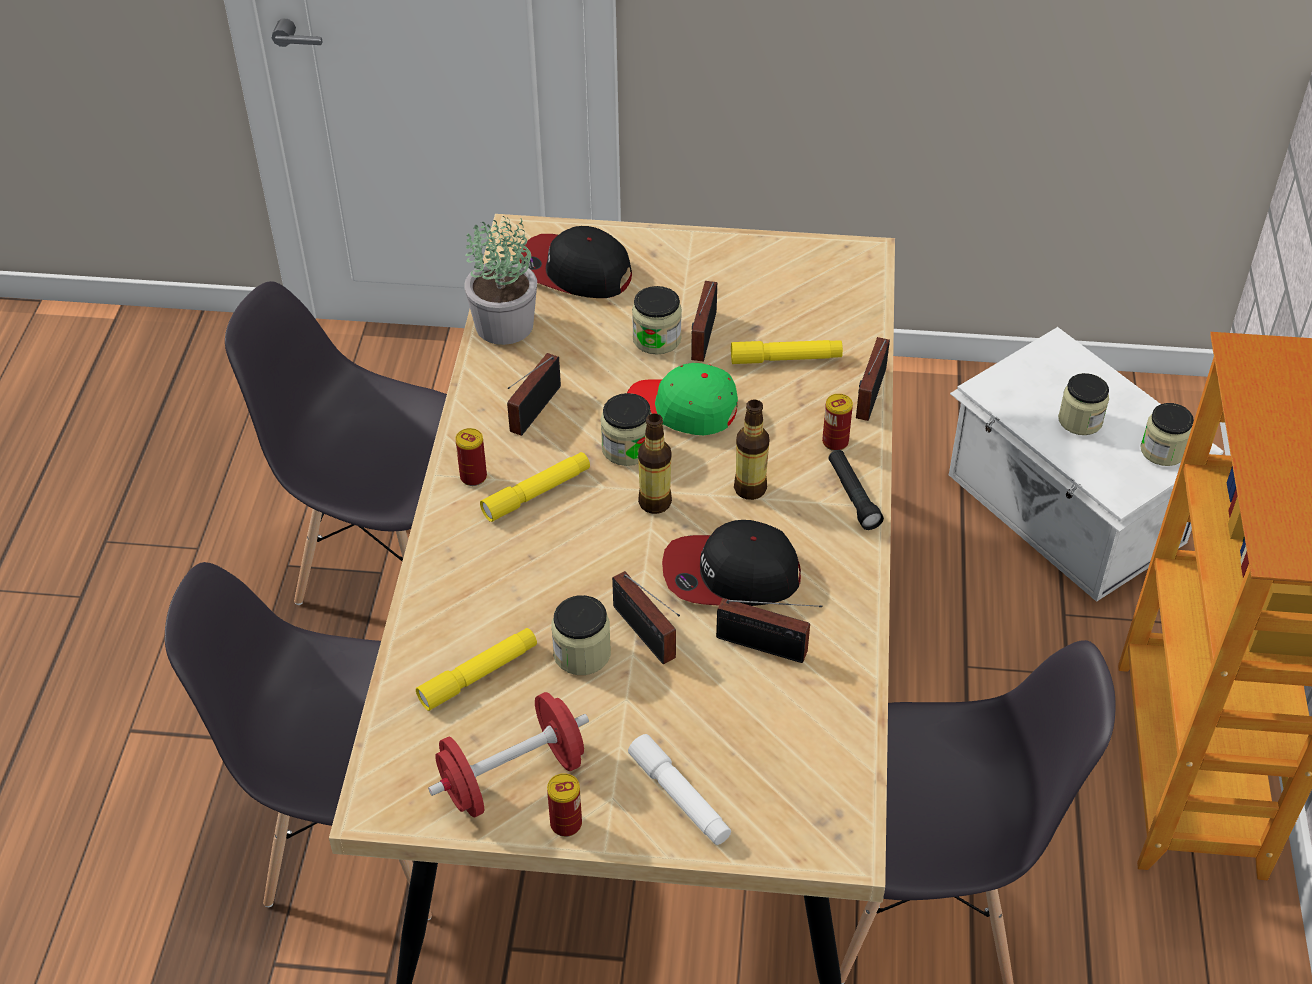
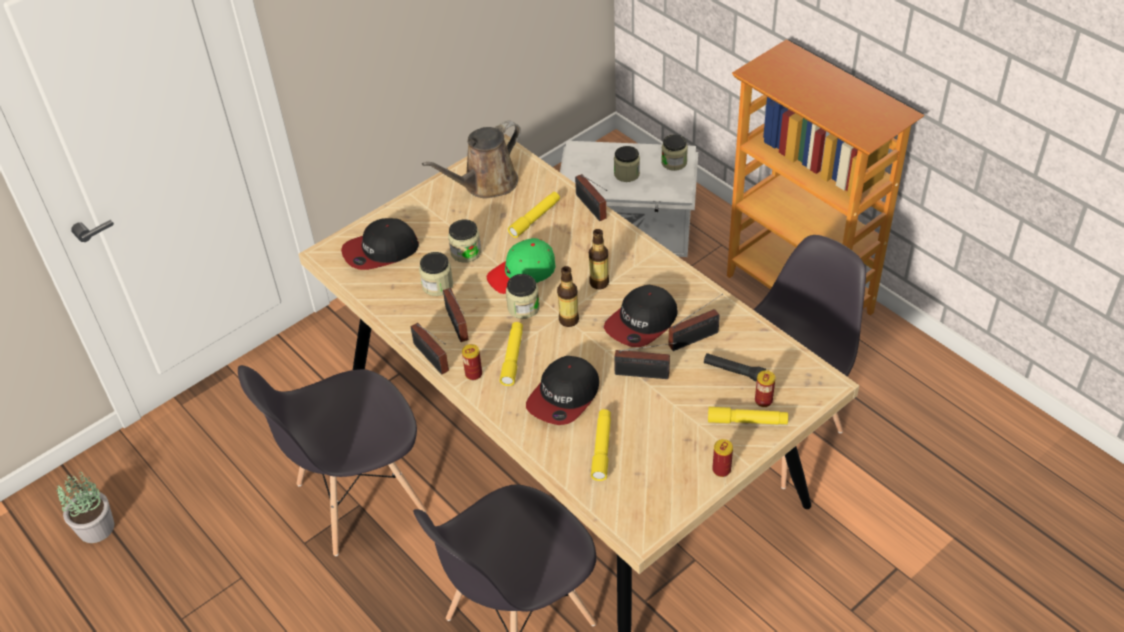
camera: 45 degrees left, 0 degrees up
(505, 325) = (385, 299): potted plant -> potted plant (97, 527)
(512, 777) = (675, 473): red dumbbell -> none
(525, 582) = (564, 397): none -> cap
(582, 653) = (630, 403): jar -> jar (437, 285)
(679, 797) = (747, 421): white flashlight -> yellow flashlight
(702, 338) = (486, 237): radio -> radio (432, 359)
(788, 280) = (486, 184): none -> brown watering can
(835, 442) = (605, 237): can -> can (763, 401)
(853, 496) = (643, 253): black flashlight -> black flashlight (733, 371)

